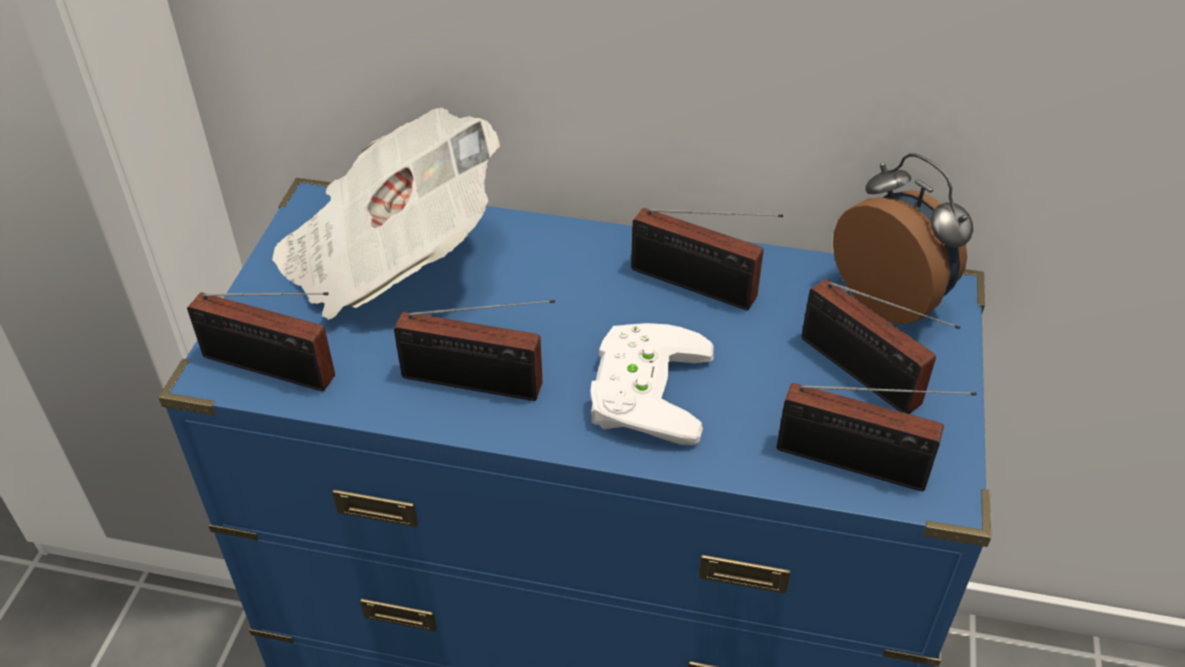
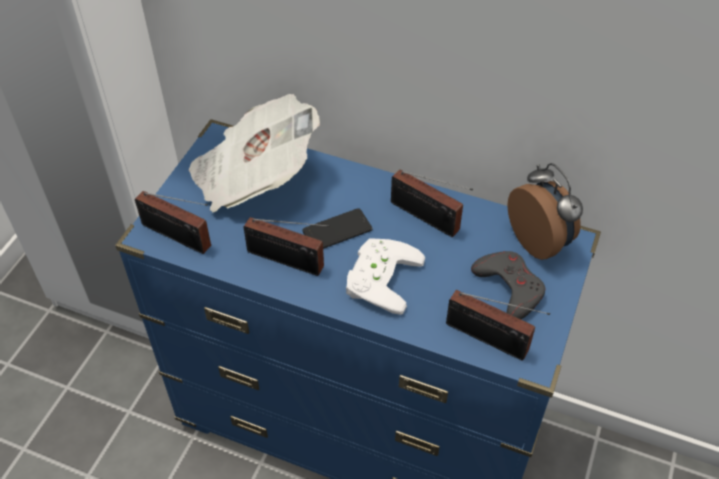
camera: 10 degrees right, 5 degrees up
(551, 323) = (337, 230): none -> phone
(865, 376) = (509, 287): radio -> grey game controller

